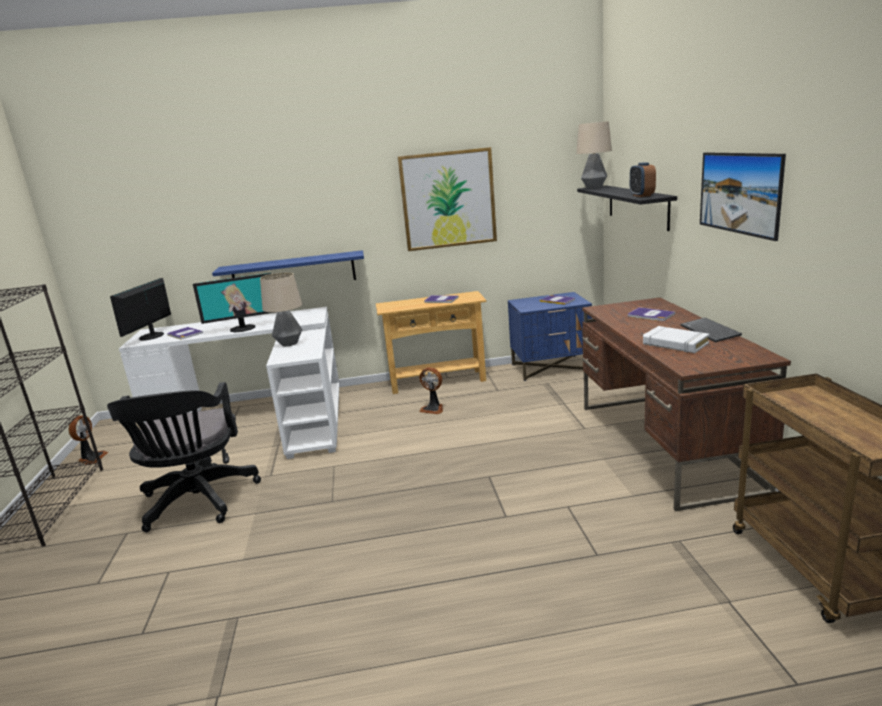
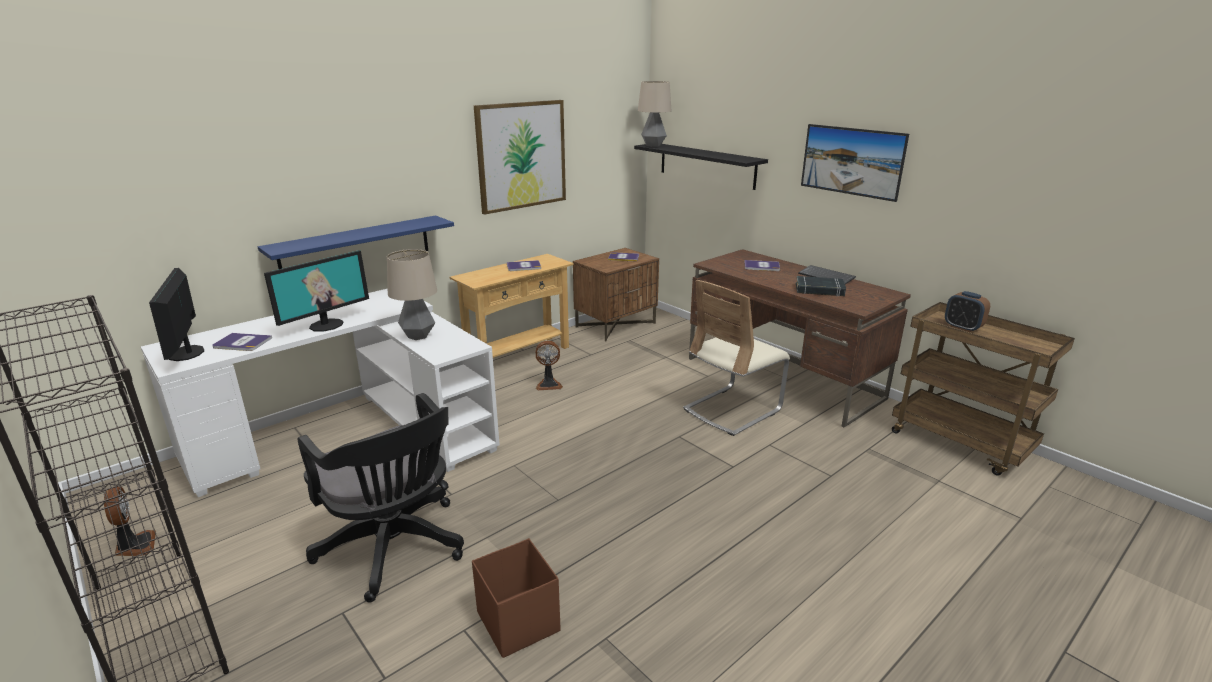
camera: 35 degrees left, 5 degrees up
(203, 579) = (518, 621): none -> brown storage box
(551, 367) = (616, 325): blue nightstand -> brown nightstand
(570, 464) = (732, 410): none -> beige chair
(642, 195) = (734, 157): alarm clock -> alarm clock (962, 327)
(675, 344) = (819, 290): white book -> black book

